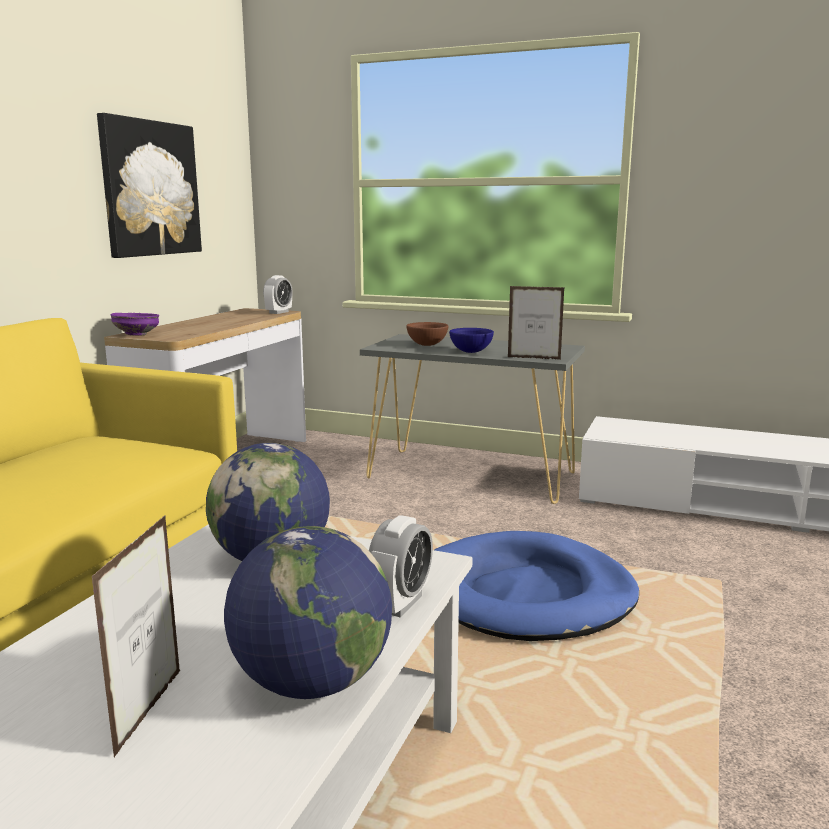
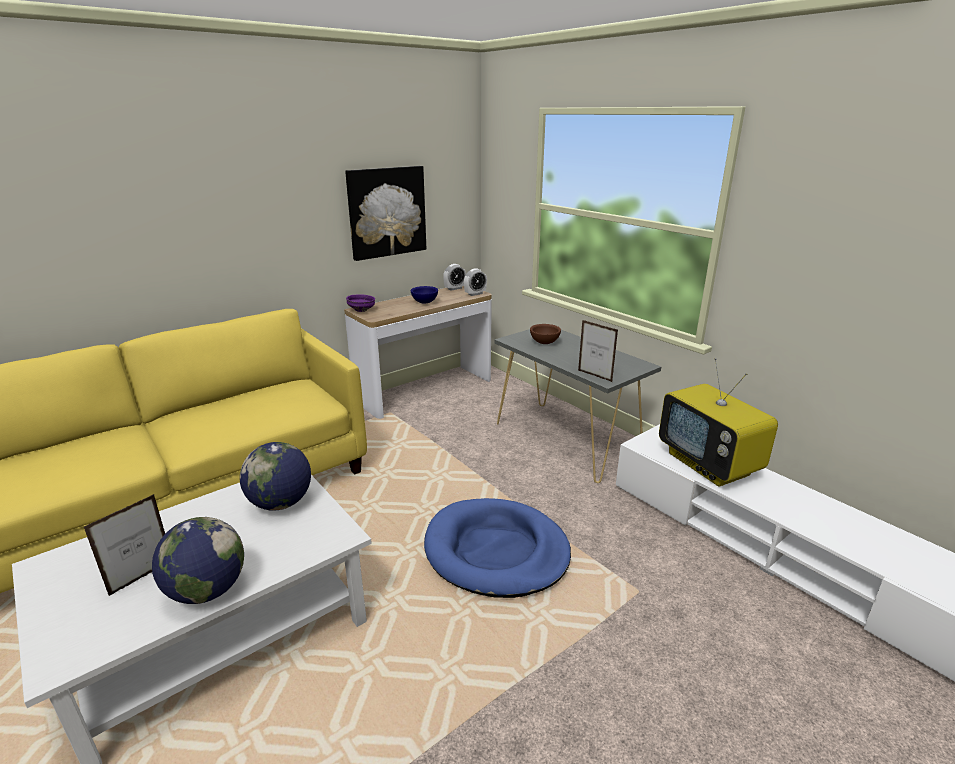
camera: 30 degrees right, 10 degrees up
(400, 603) = (297, 558): alarm clock -> alarm clock (454, 288)
(471, 352) = (562, 358): blue bowl -> blue bowl (425, 302)
(689, 436) = (709, 464): none -> television

